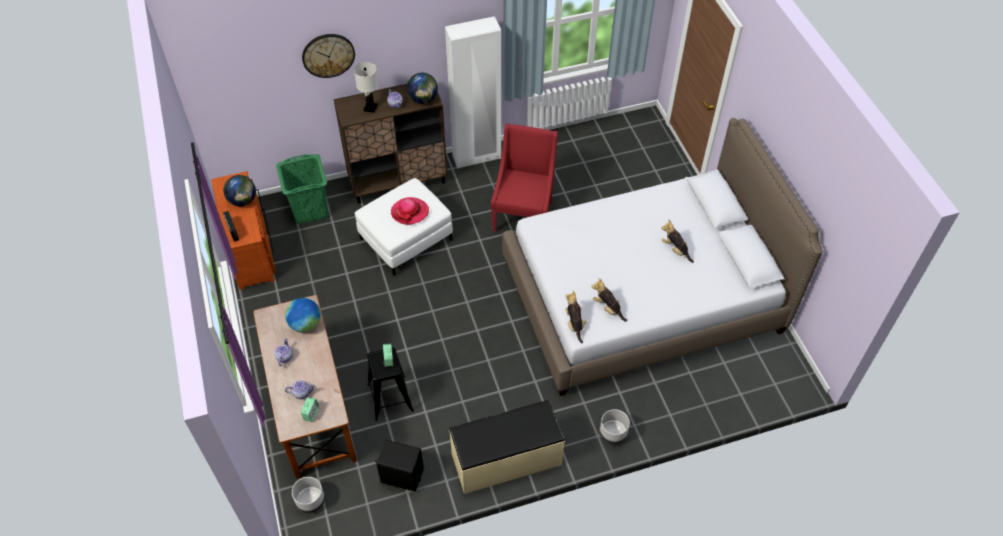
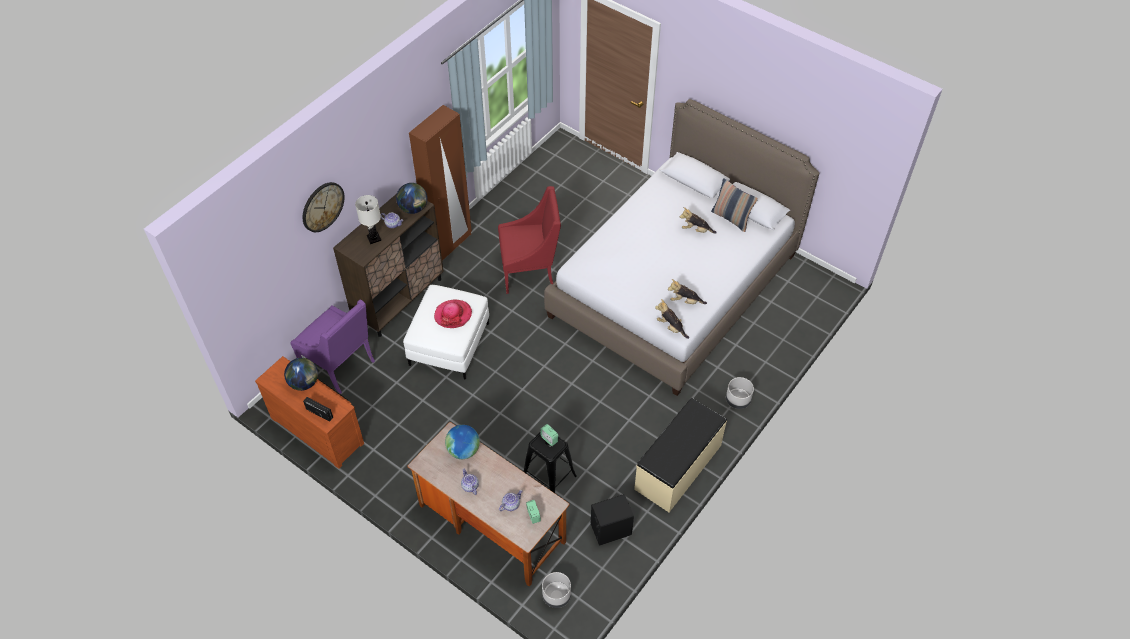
camera: 35 degrees left, 0 degrees up
(309, 210) = (340, 366): green laundry basket -> purple armchair
(476, 157) = (450, 244): white wardrobe -> brown wardrobe
(523, 215) = (530, 271): red armchair -> red armchair turned 105 degrees clockwise
(720, 257) = (731, 218): none -> pillow

